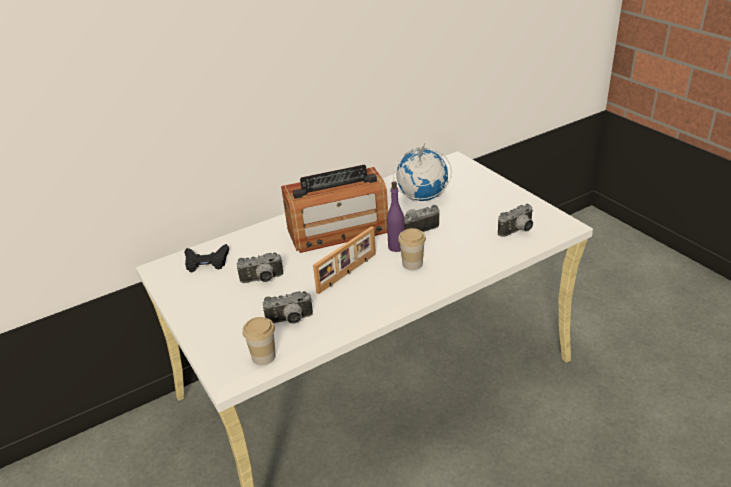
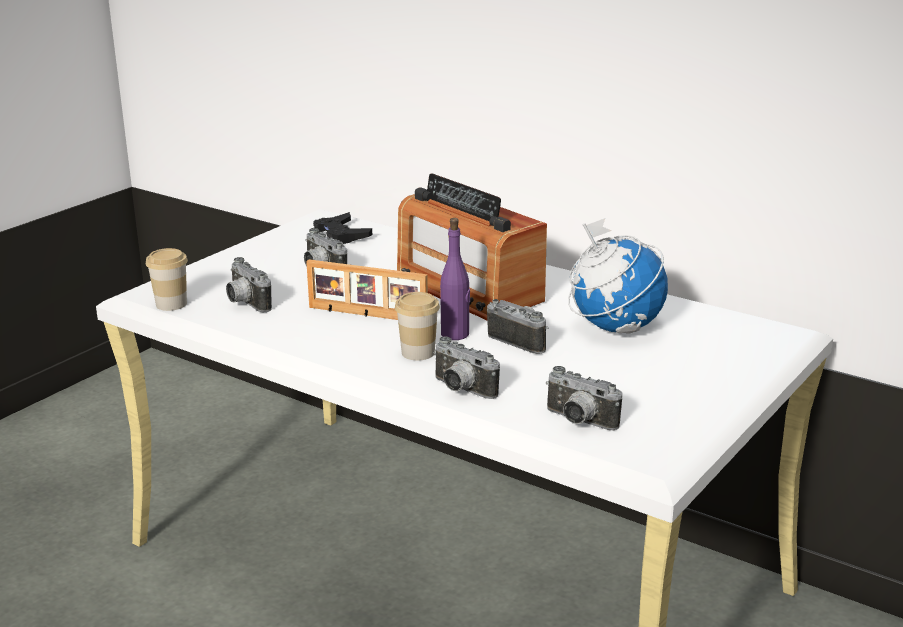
camera: 65 degrees right, 10 degrees down
(466, 258) = (460, 390): none -> camera

